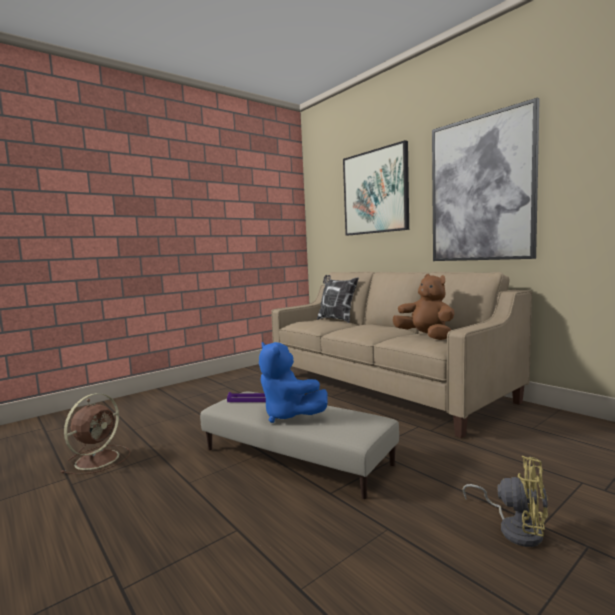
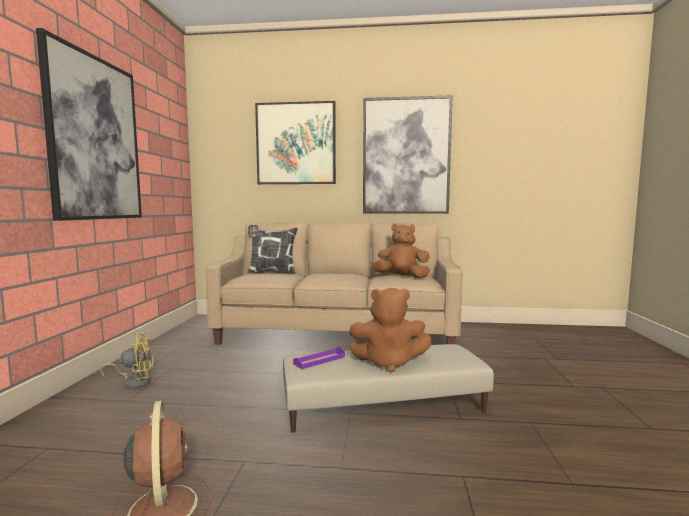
camera: 45 degrees left, 0 degrees up
(198, 217) = (95, 139): none -> picture
(288, 415) = (388, 362): blue plush toy -> brown plush toy
(515, 528) = (570, 392): yellow fan -> yellow fan (134, 381)

